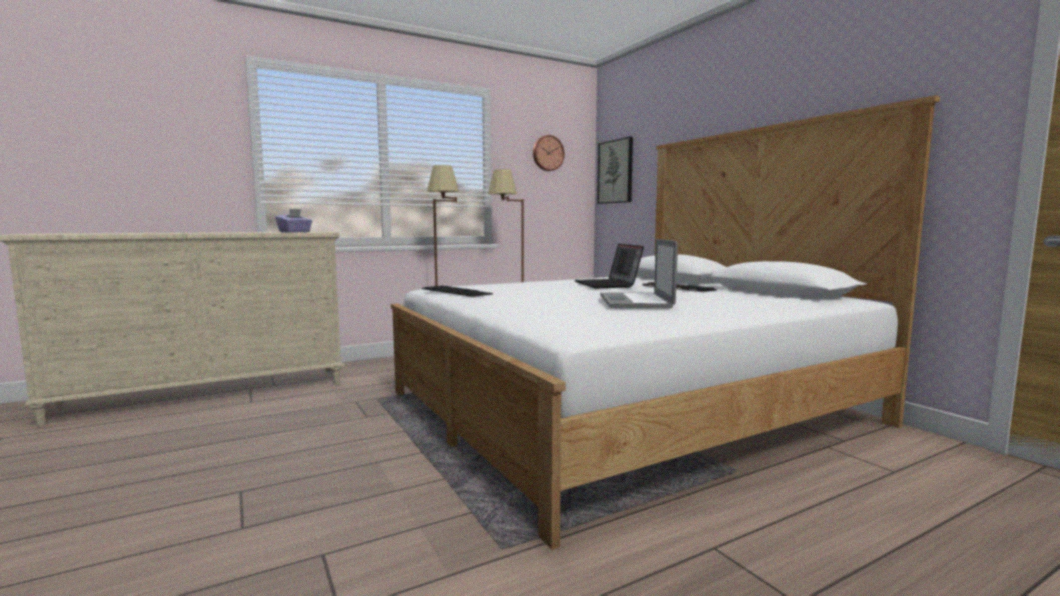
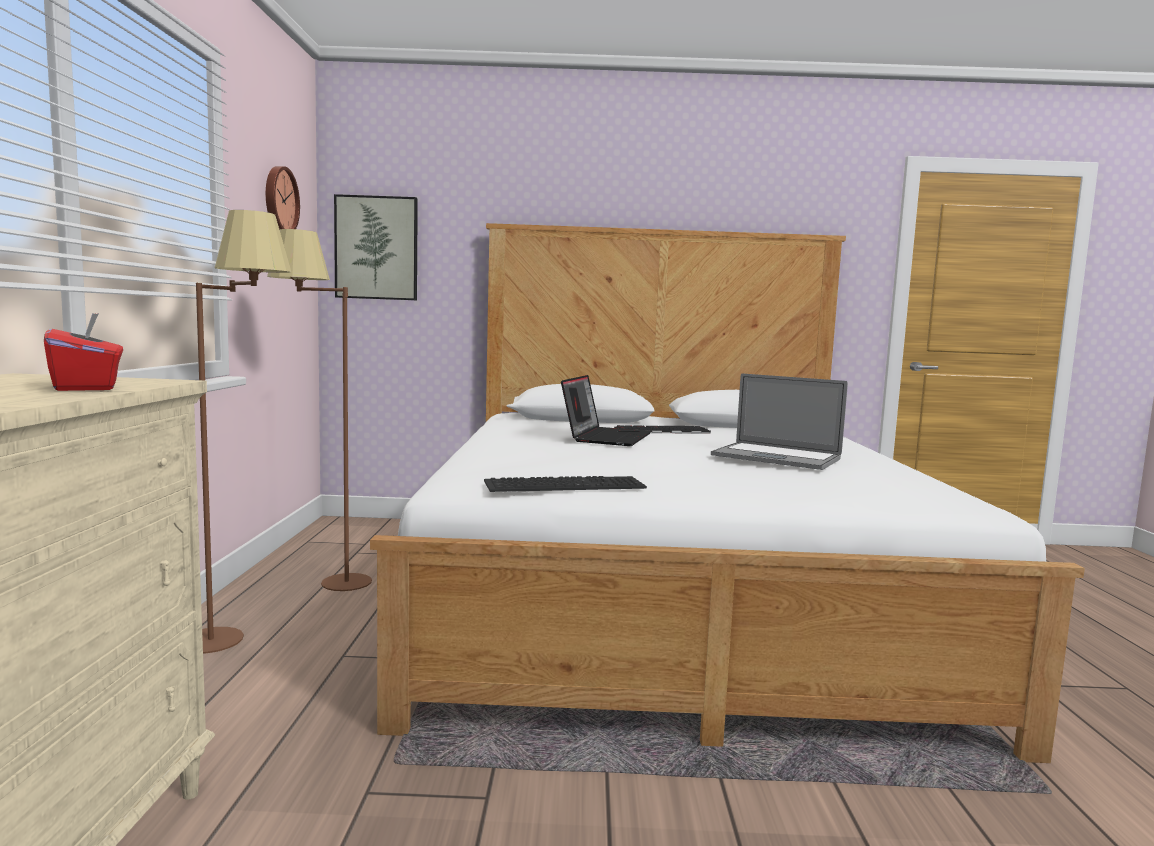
camera: 60 degrees left, 0 degrees up
(295, 232) = (88, 387): purple tissue box -> red tissue box
(608, 285) = (605, 437): laptop -> laptop turned 90 degrees counterclockwise

